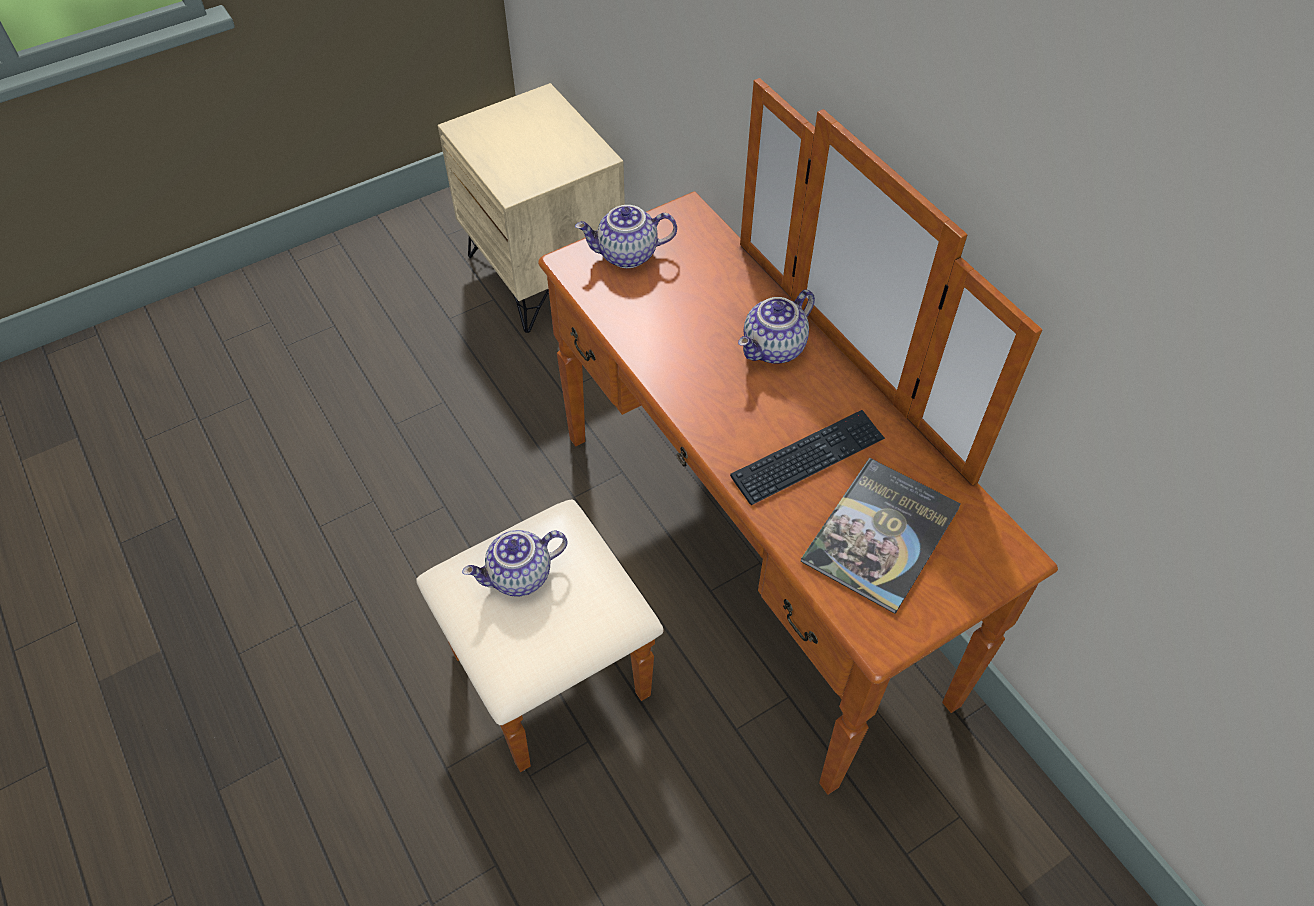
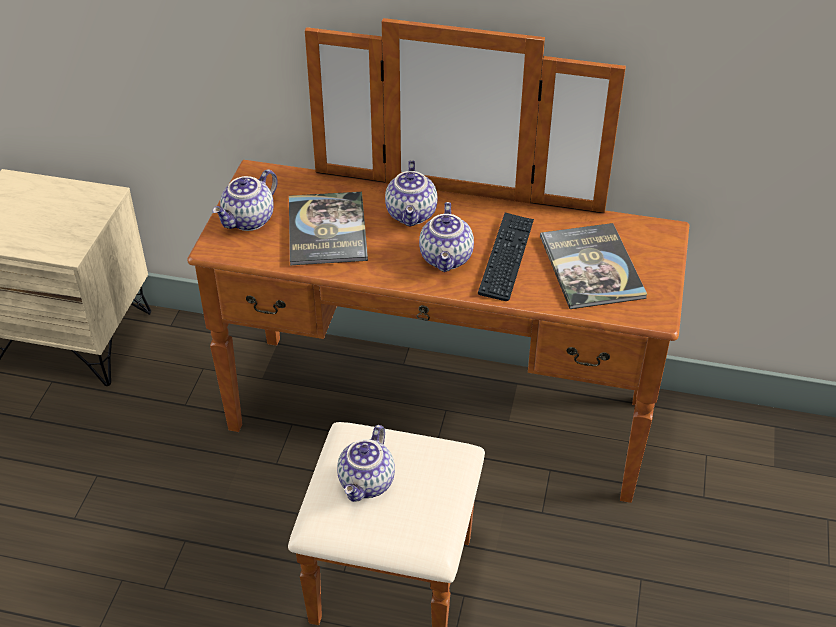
camera: 45 degrees left, 10 degrees down
(680, 310) = (327, 230): none -> book
(750, 418) = (447, 258): none -> teapot

